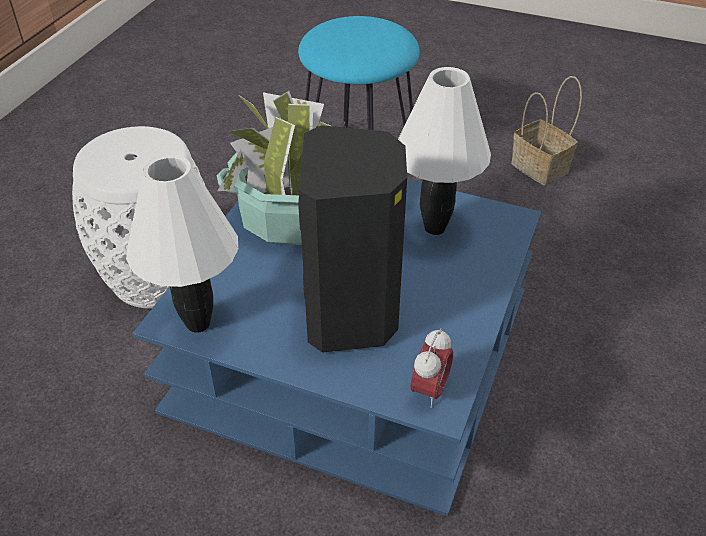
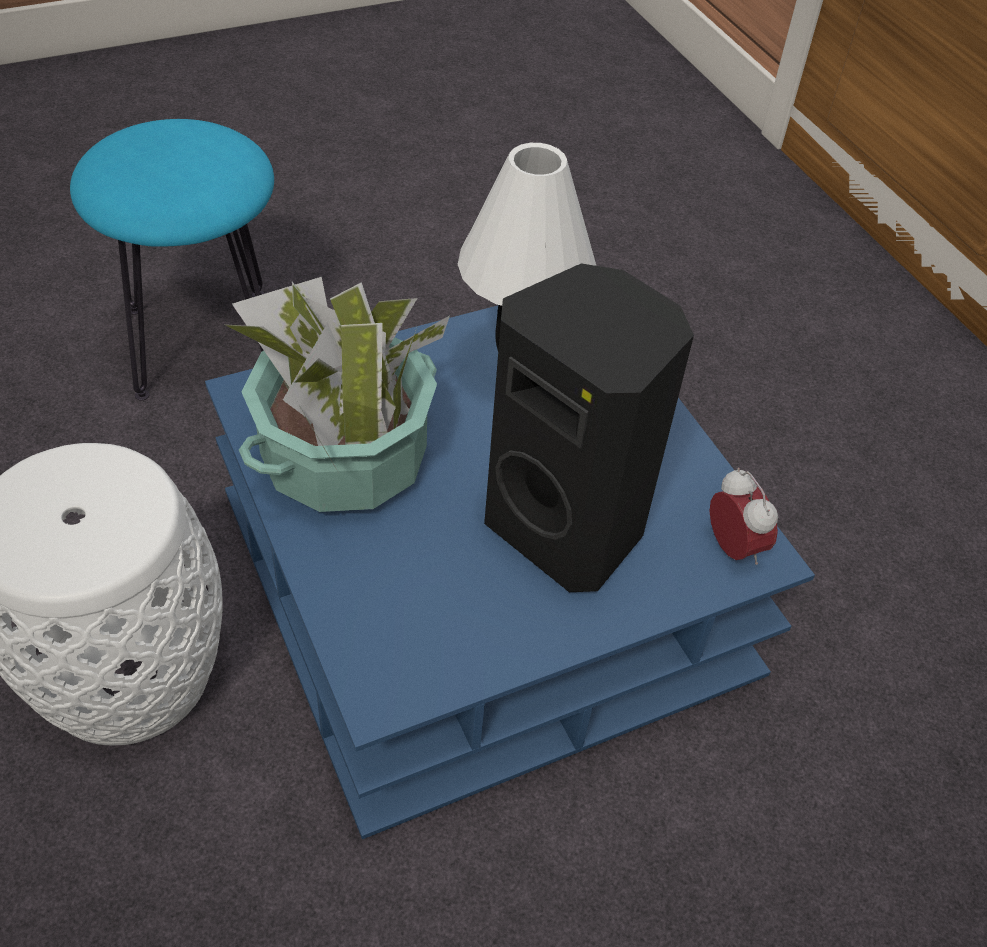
camera: 50 degrees left, 5 degrees up
(199, 323) = (419, 668): white table lamp -> none
(541, 168) = (428, 235): basket -> none

